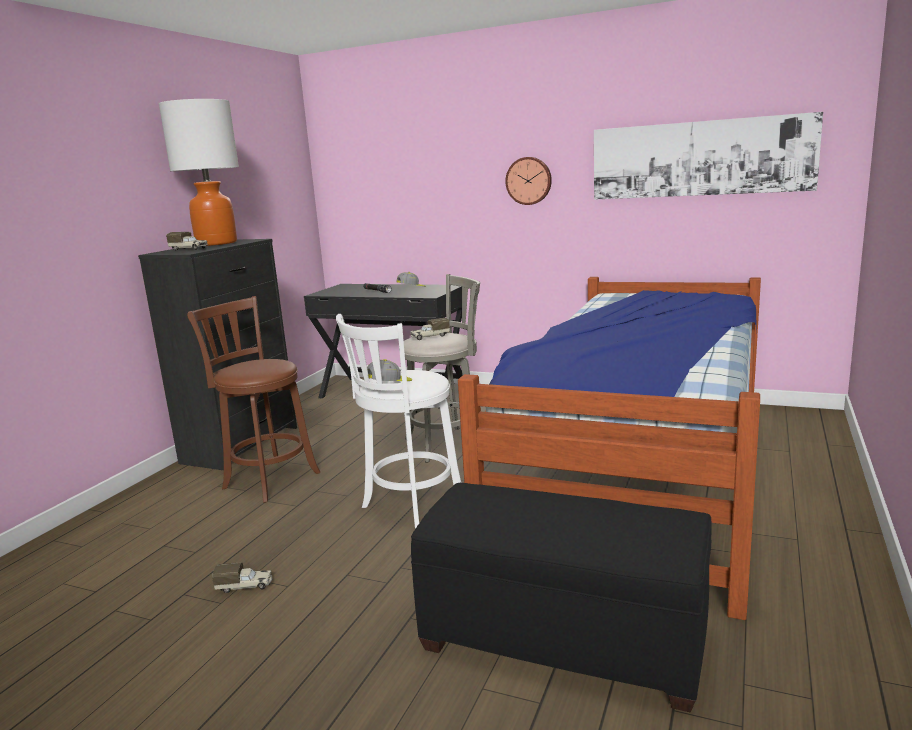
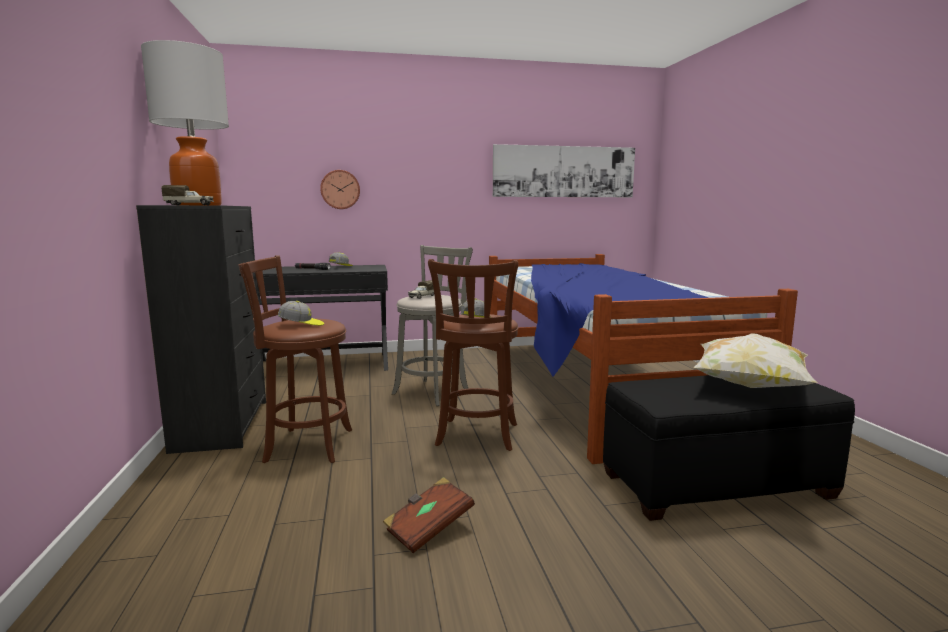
camera: 35 degrees left, 5 degrees down
(245, 586) = (428, 528): toy truck -> brown book
(249, 368) = (301, 324): none -> cap
(410, 507) = (476, 437): white stool -> brown stool
(529, 180) = (441, 179): wall clock -> wall clock (340, 189)
(586, 527) = (749, 386): none -> pillow

